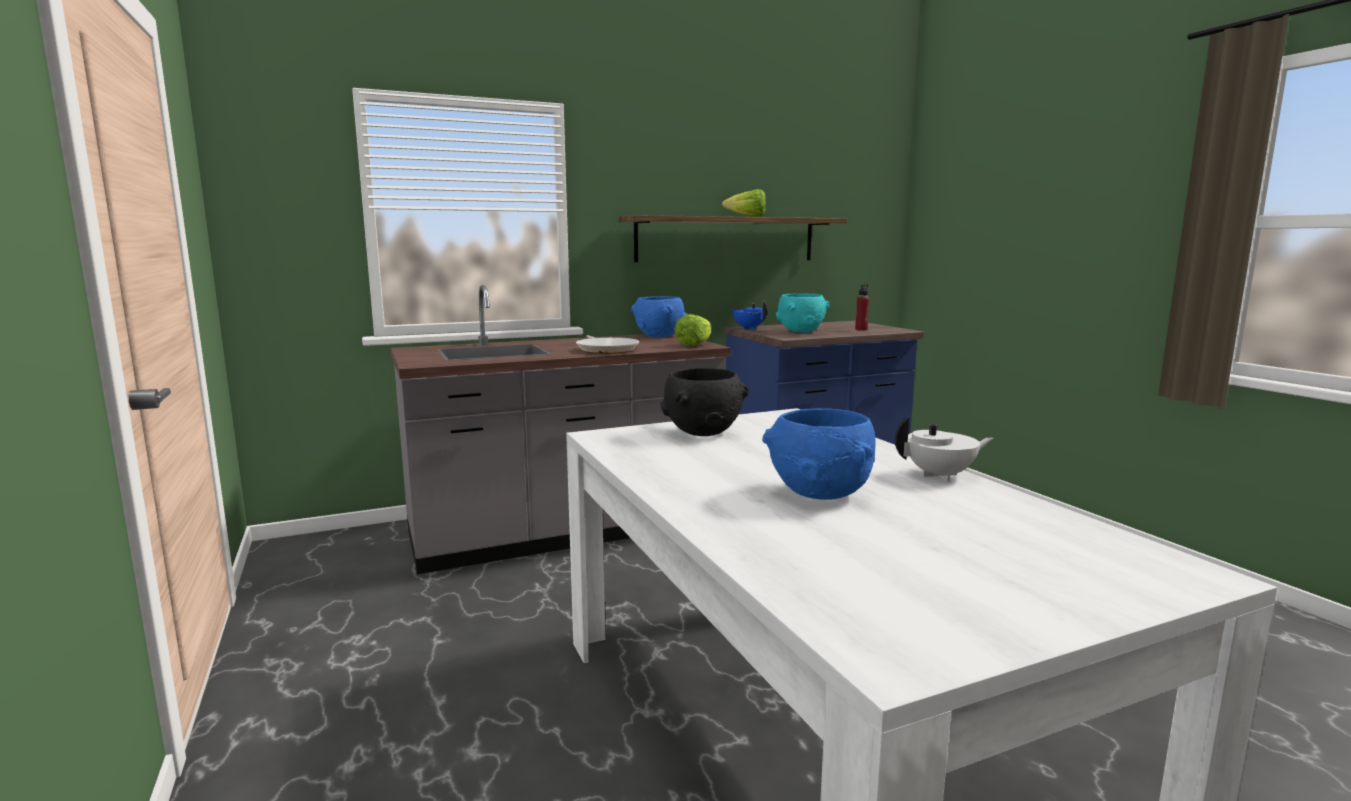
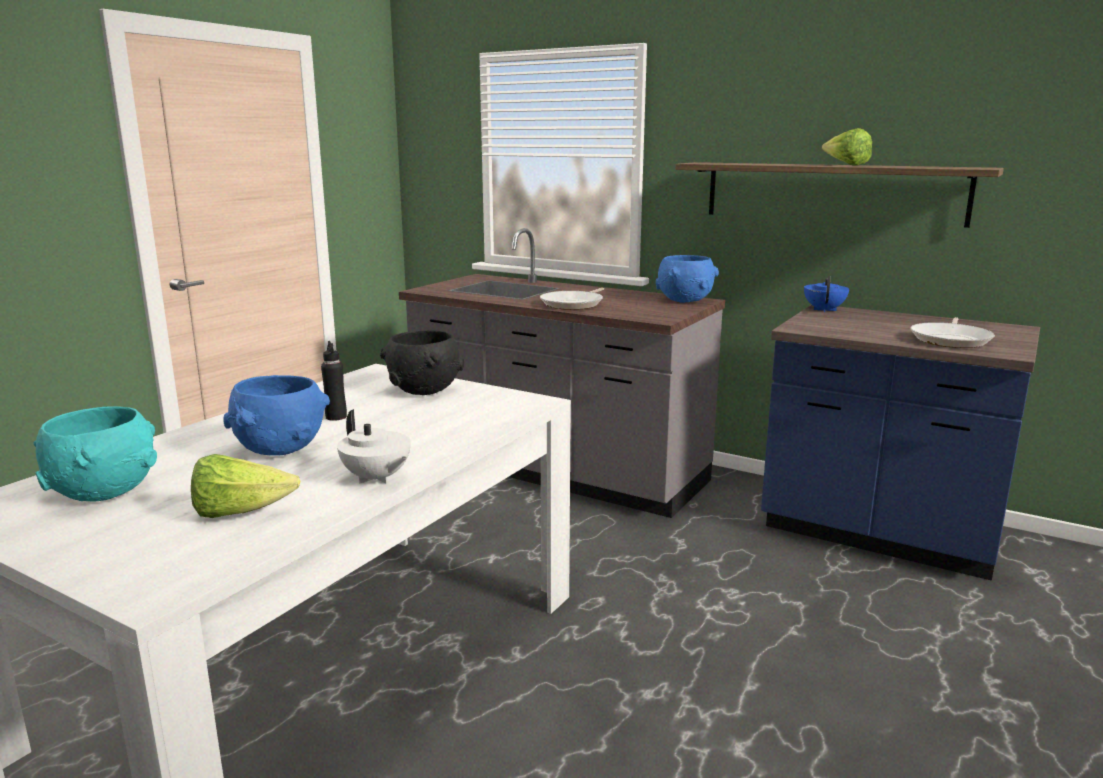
camera: 55 degrees right, 5 degrees up
(694, 344) = (660, 315): lettuce -> lettuce (240, 512)
(739, 465) = (336, 417): none -> black bottle
(800, 331) = (857, 325): turquoise bowl -> turquoise bowl (105, 493)
(861, 329) = (951, 339): red bottle -> frying pan

